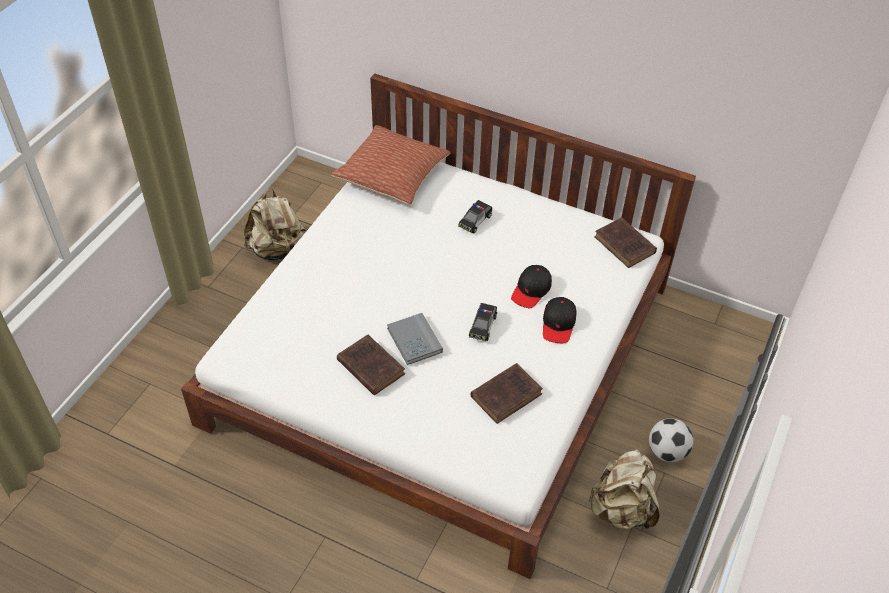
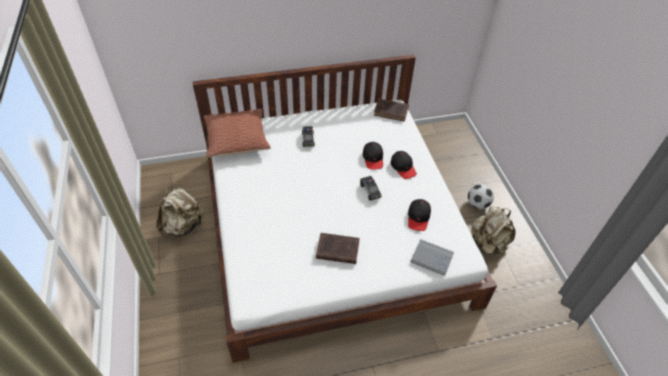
camera: 40 degrees left, 0 degrees up
(414, 340) = (344, 220): grey book -> grey book (432, 258)
(507, 394) = (418, 217): brown book -> black cap

